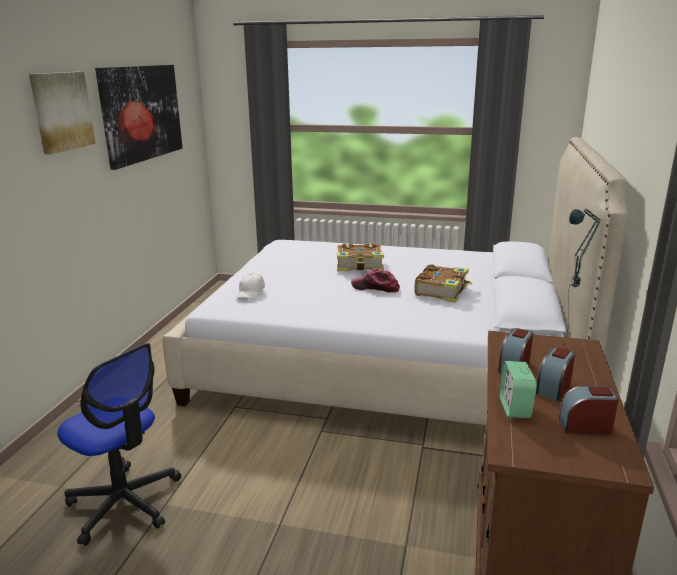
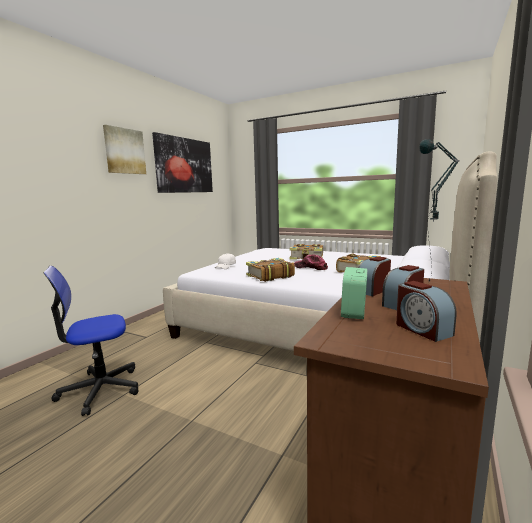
camera: 15 degrees right, 10 degrees down
(124, 503) = (100, 389): office chair -> office chair turned 105 degrees clockwise
(329, 311) = (269, 276): none -> book
(585, 426) = (422, 329): alarm clock -> alarm clock turned 135 degrees counterclockwise

